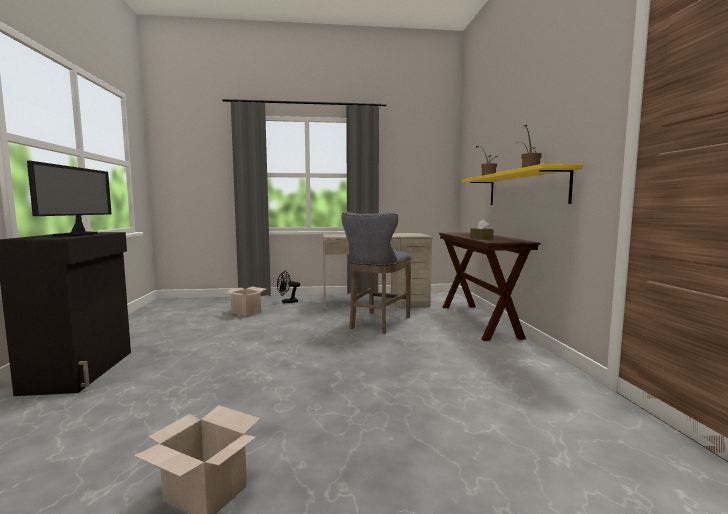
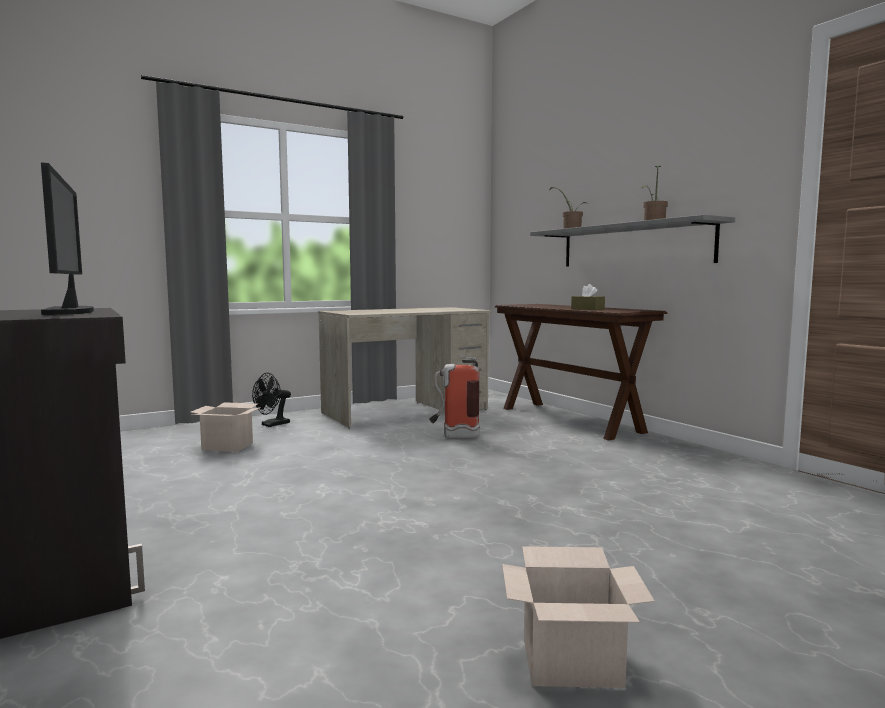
camera: 25 degrees left, 0 degrees up
(377, 323) = (454, 437): grey stool -> fire extinguisher
(524, 189) = (633, 245): yellow shelf -> grey shelf

